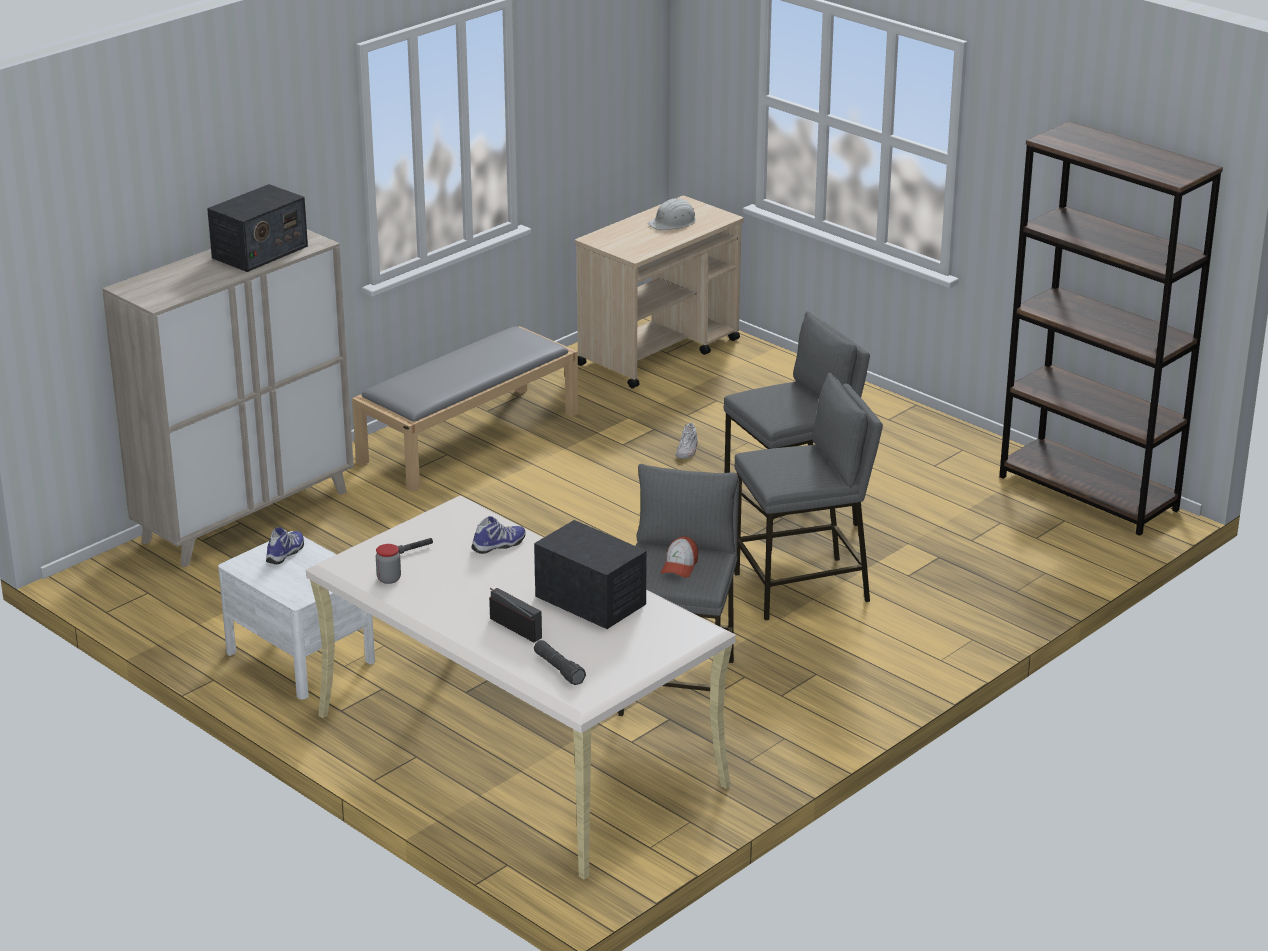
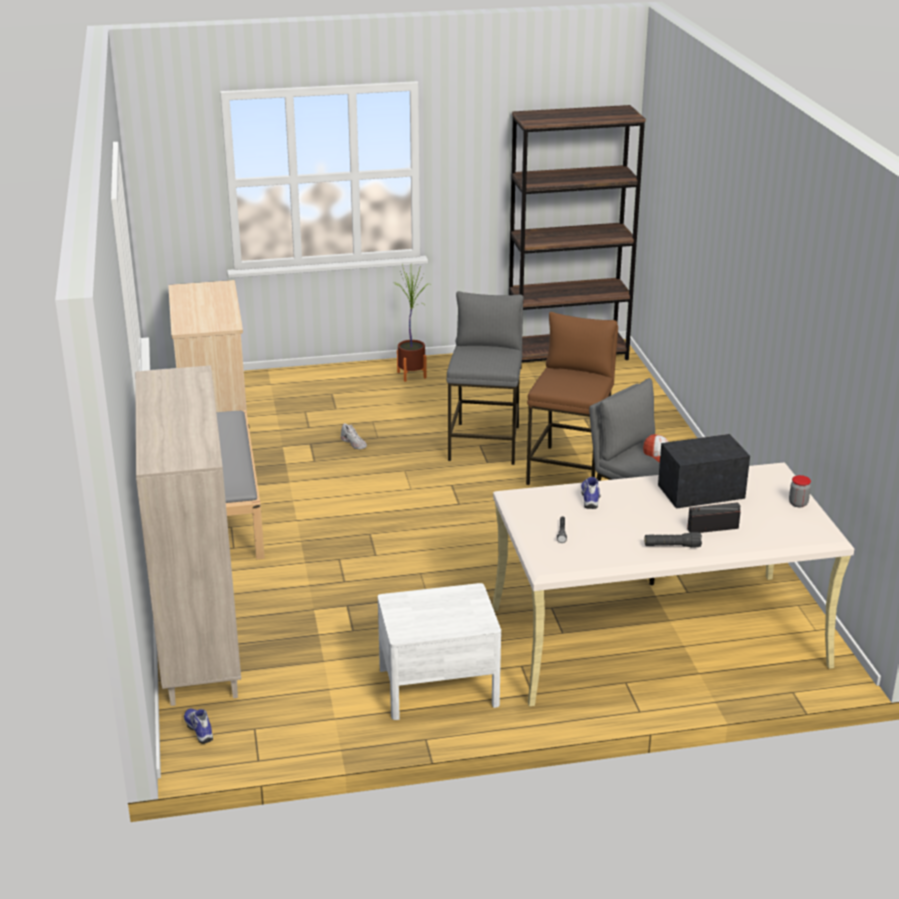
camera: 55 degrees left, 0 degrees up
(259, 252) = (177, 396): radio -> none
(286, 553) = (410, 608): shoe -> shoe (200, 729)
(389, 579) = (593, 553): jar -> jar (798, 503)
(558, 669) = (783, 531): black flashlight -> black flashlight (672, 546)
(673, 222) = (203, 300): white hard hat -> none
(802, 588) = (570, 470): grey stool -> brown stool
(885, 423) = (412, 375): none -> potted plant

